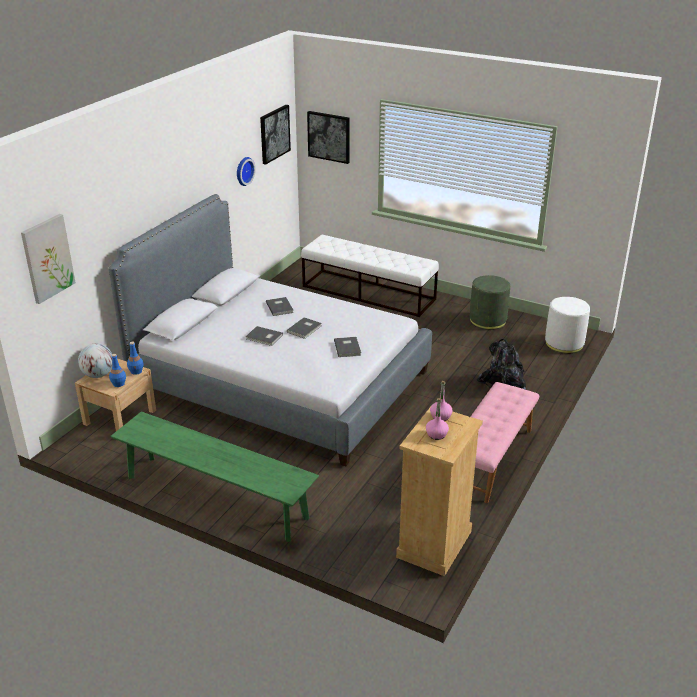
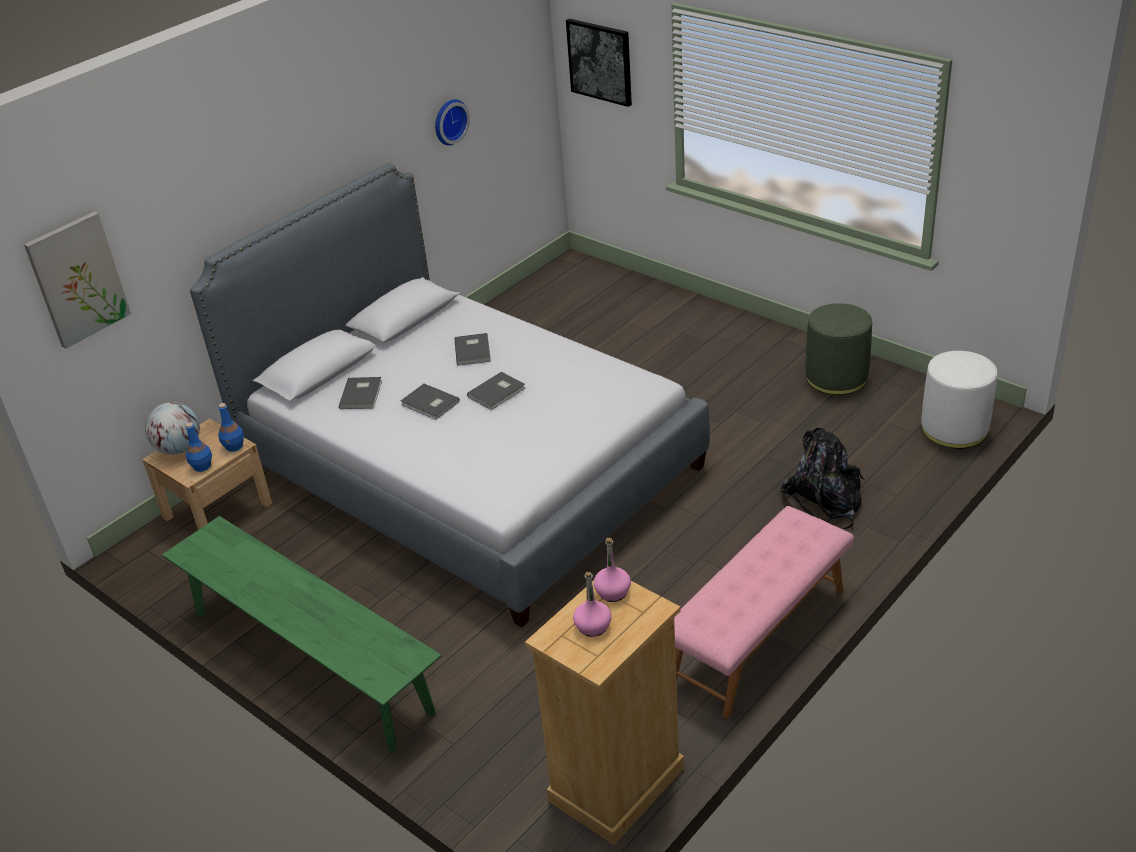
camera: 15 degrees right, 5 degrees up
(274, 134) = (508, 58): picture -> none
(348, 347) = (552, 431): grey book -> grey book (362, 394)
(369, 293) = (657, 317): white bench -> none

